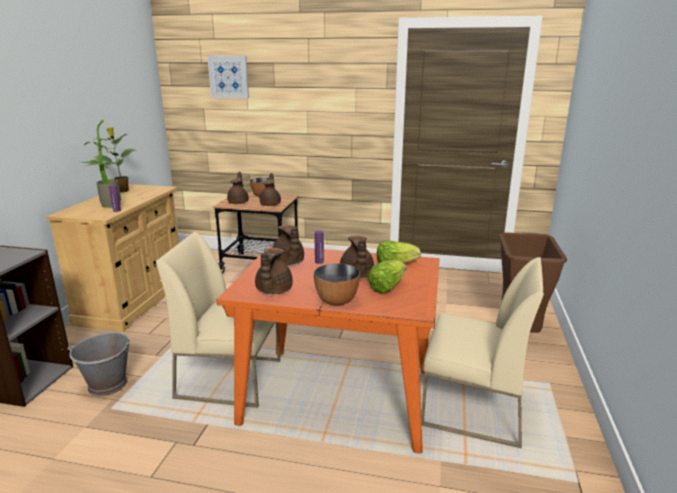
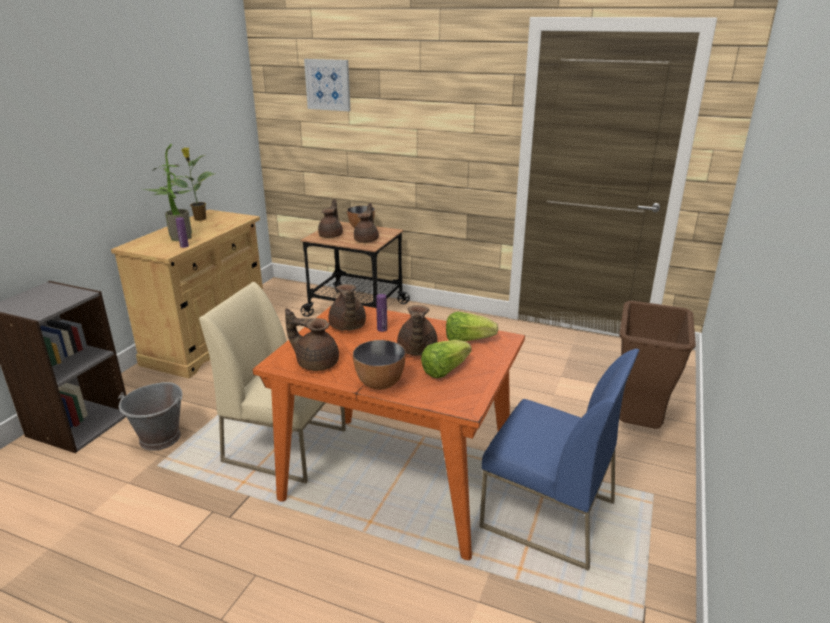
camera: 10 degrees right, 5 degrees up
(273, 290) = (316, 363): brown teapot -> brown teapot turned 90 degrees clockwise
(472, 409) = (547, 515): beige chair -> blue chair

